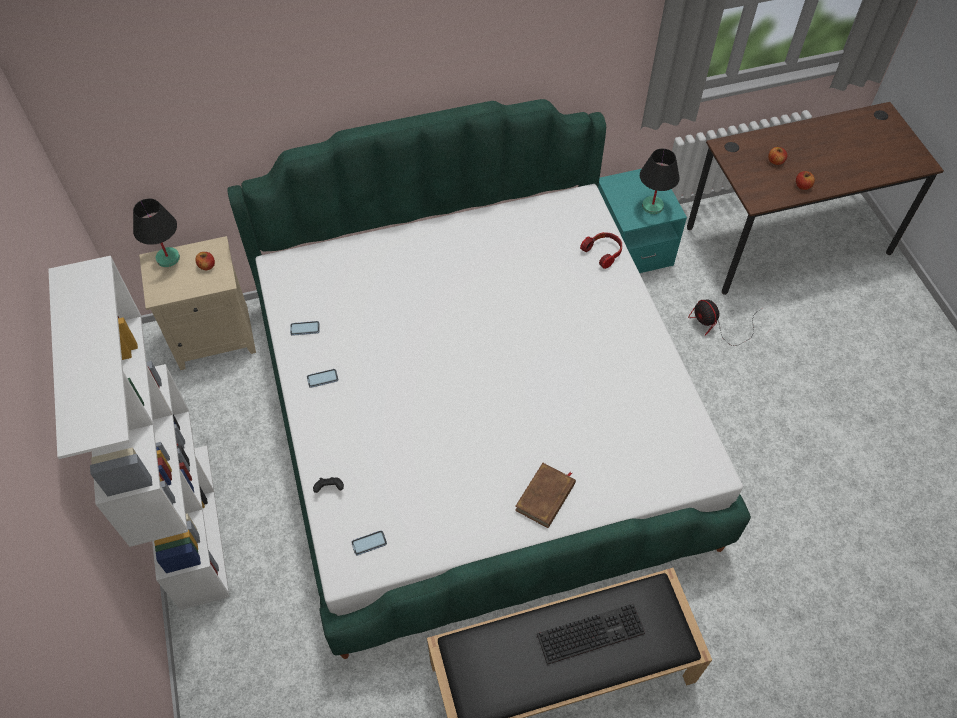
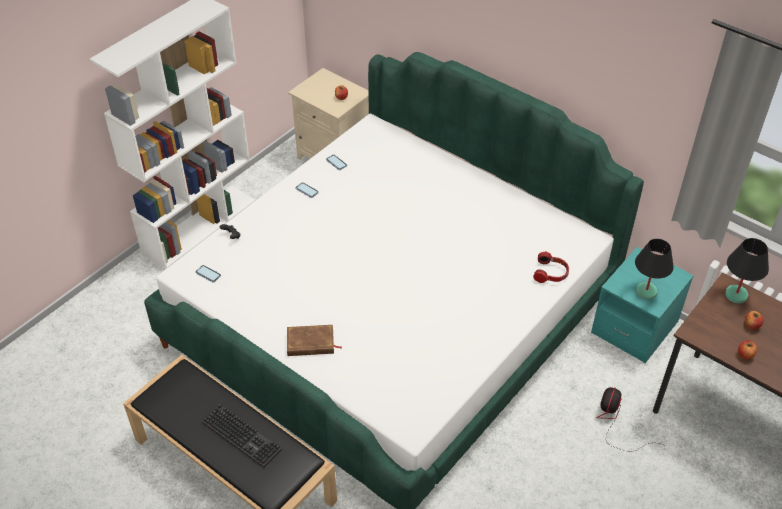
camera: 55 degrees right, 10 degrees down
(168, 258) = (331, 79): black table lamp -> black table lamp (736, 295)

